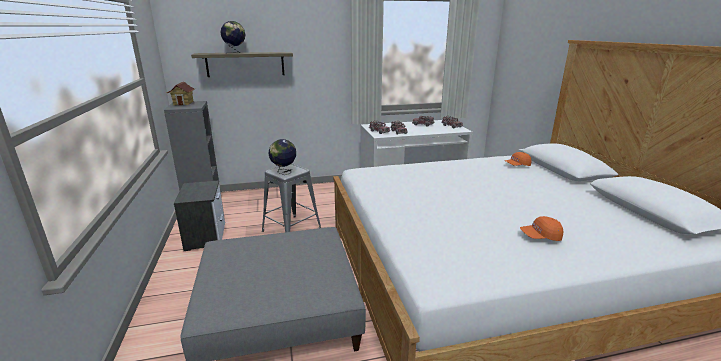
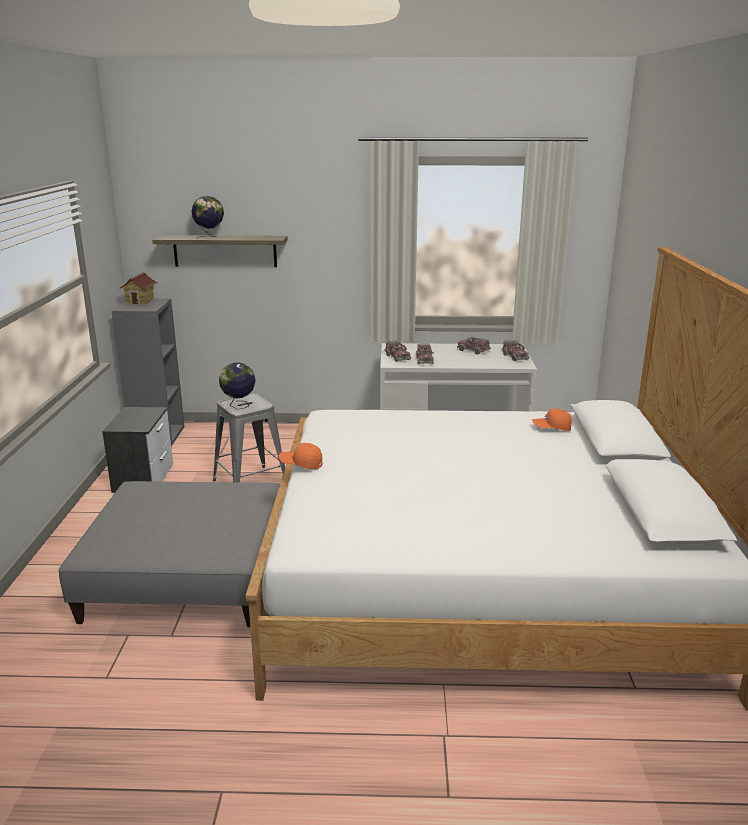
camera: 15 degrees right, 0 degrees up
(540, 237) = (466, 520): orange cap -> orange cap (301, 464)

